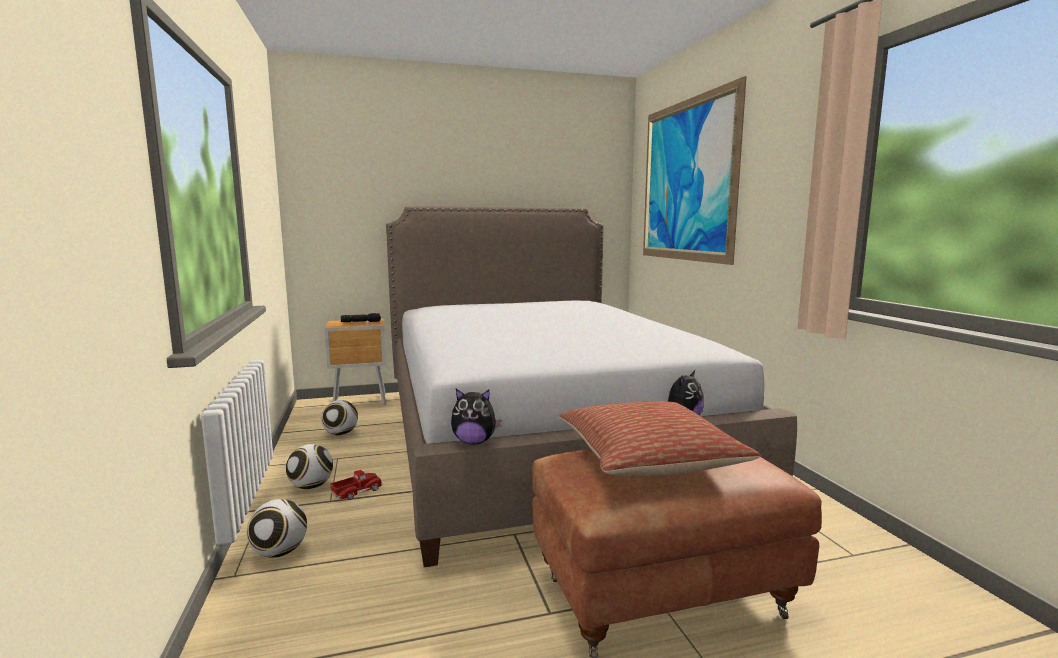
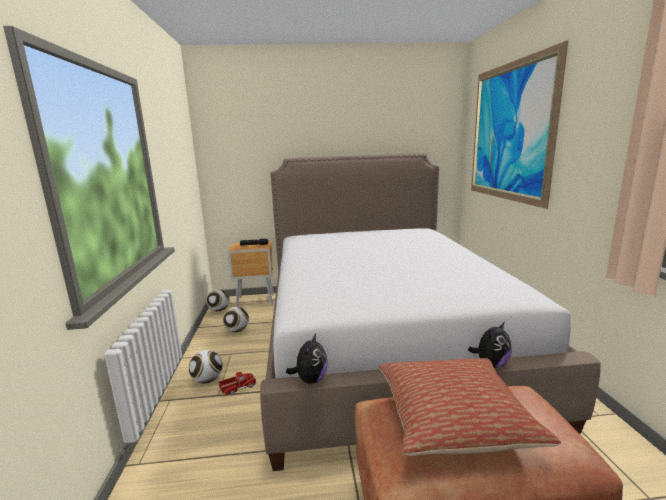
camera: 10 degrees right, 5 degrees up
(279, 552) = (173, 443): football -> football (219, 310)
(474, 442) = (310, 380): plush toy -> plush toy turned 90 degrees counterclockwise

